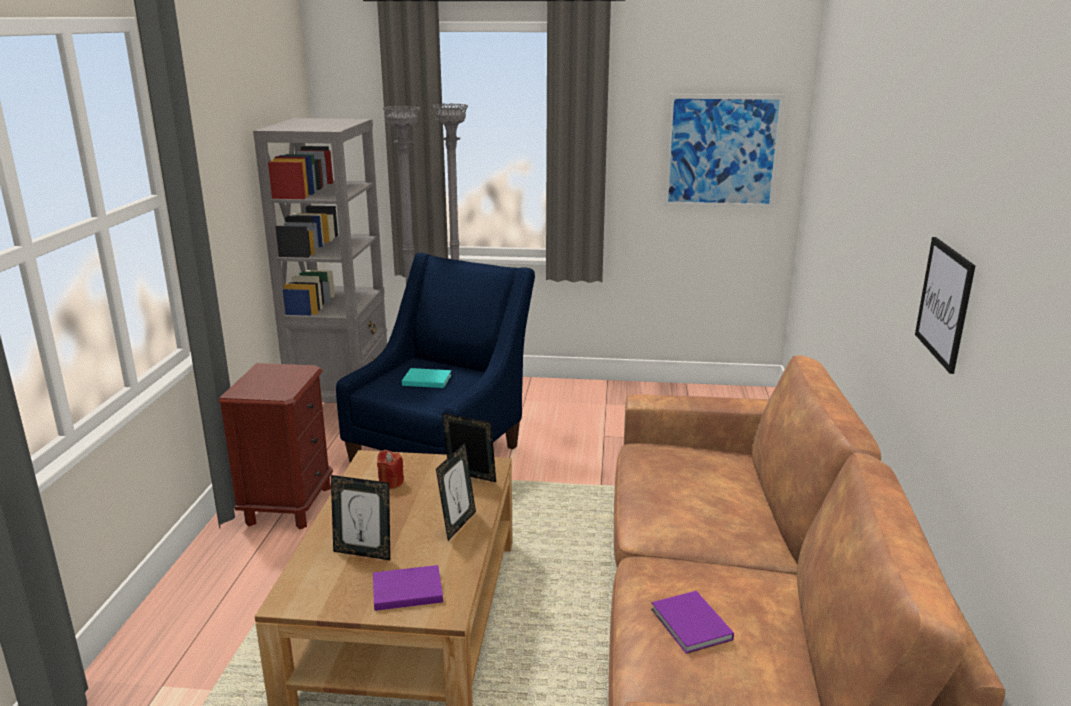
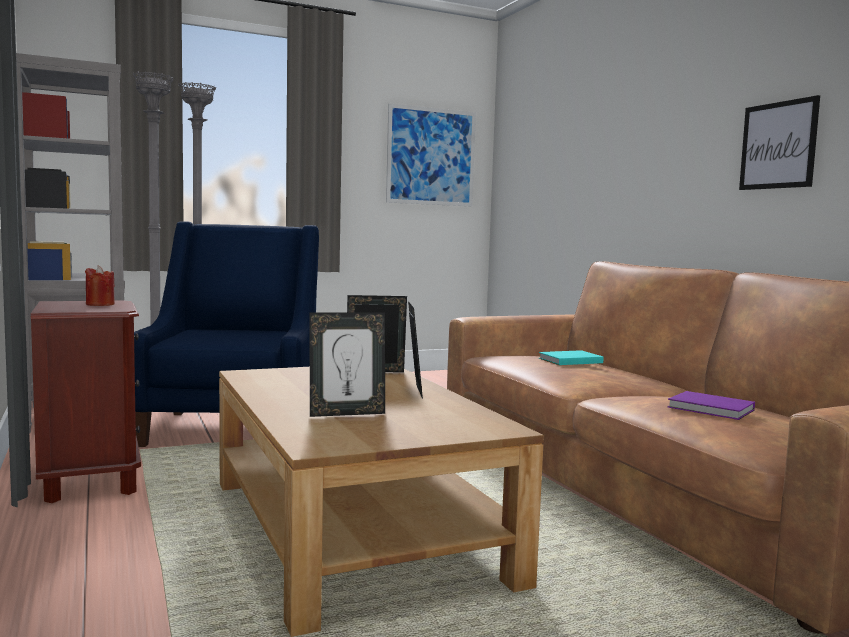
camera: 30 degrees left, 15 degrees down
(391, 482) = (295, 381): red candle -> red candle (100, 304)
(405, 590) = (437, 424): purple book -> none
(426, 380) = (226, 335): turquoise book -> turquoise book (568, 360)

